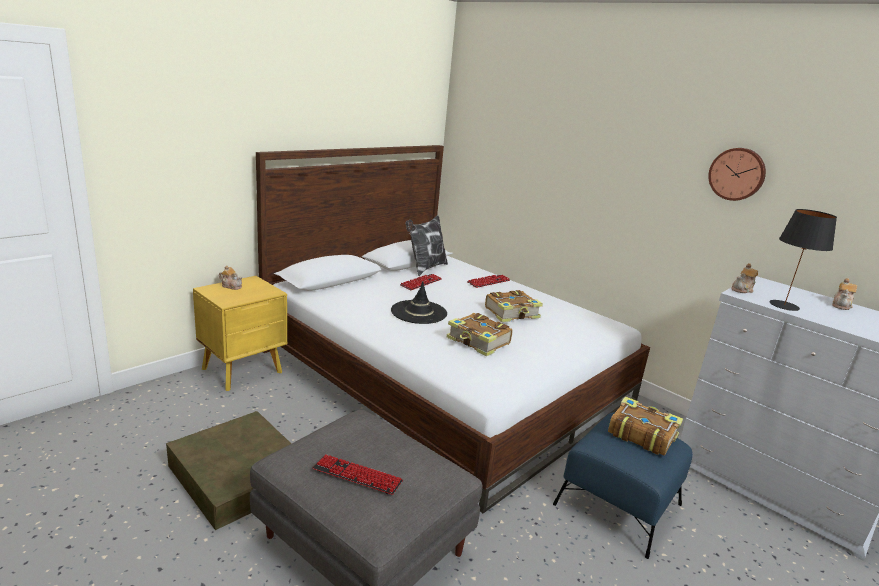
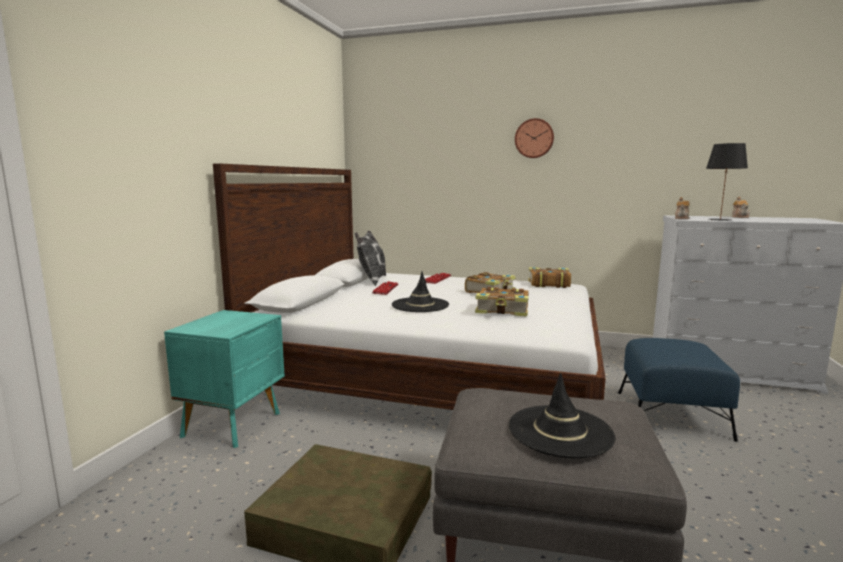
camera: 25 degrees left, 10 degrees down
(231, 286) = (210, 321): teapot -> none
(244, 371) = (234, 424): yellow nightstand -> turquoise nightstand
(357, 476) = (560, 431): keyboard -> black hat
(641, 434) = (675, 344): book -> book (548, 284)
(737, 174) = (632, 141): wall clock -> wall clock (534, 138)

